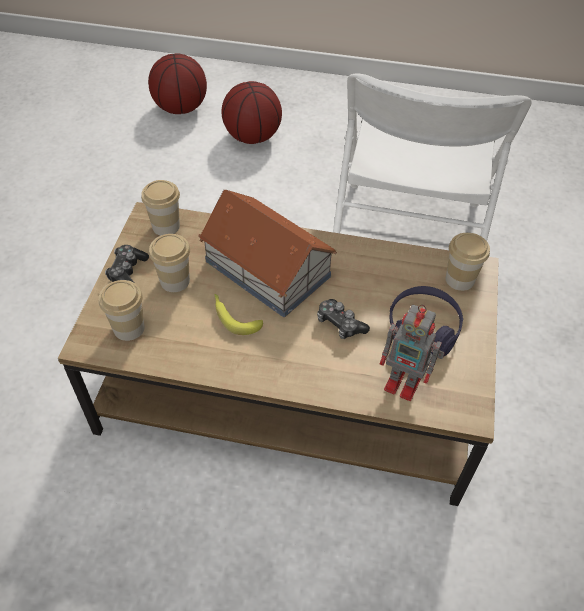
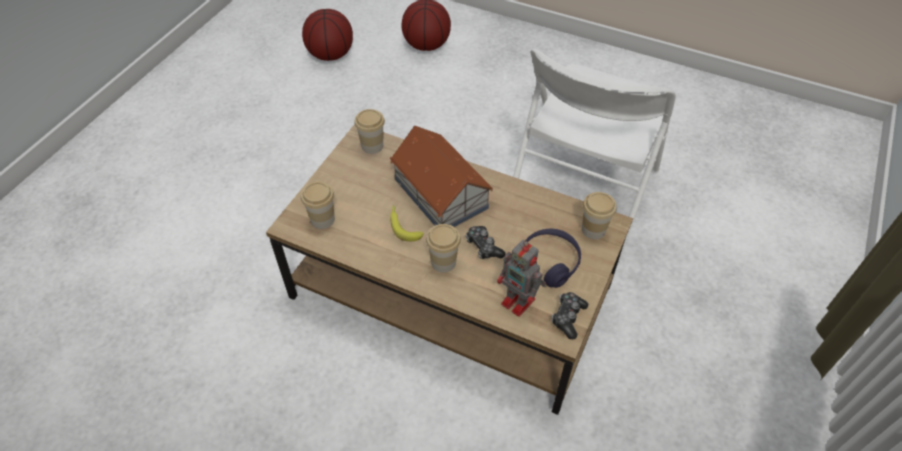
camera: 15 degrees right, 0 degrees up
(127, 272) = (333, 177): game controller -> game controller (568, 317)
(175, 281) = (367, 190): cup -> cup (443, 262)
(253, 136) = (480, 79): basketball -> basketball (331, 54)

